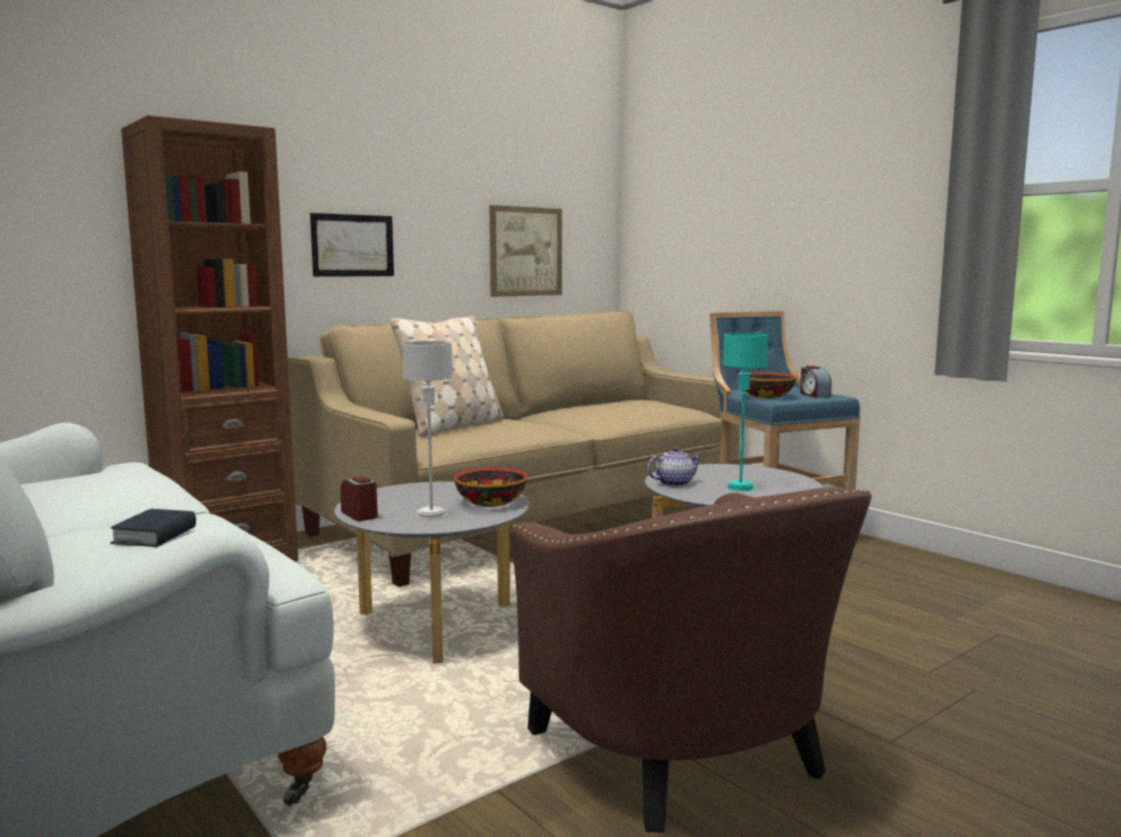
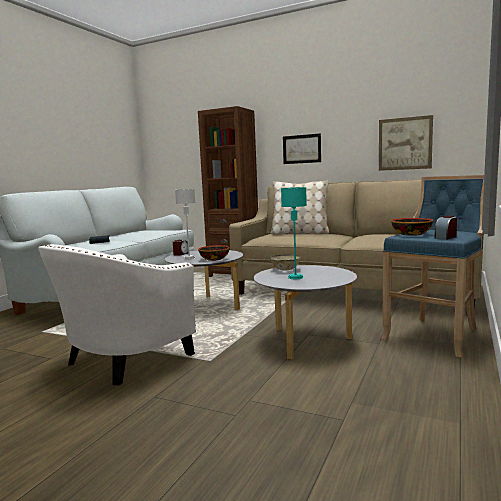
camera: 65 degrees right, 0 degrees up
(674, 483) = (285, 269): teapot -> bowl
(689, 757) = (122, 360): brown armchair -> white armchair

